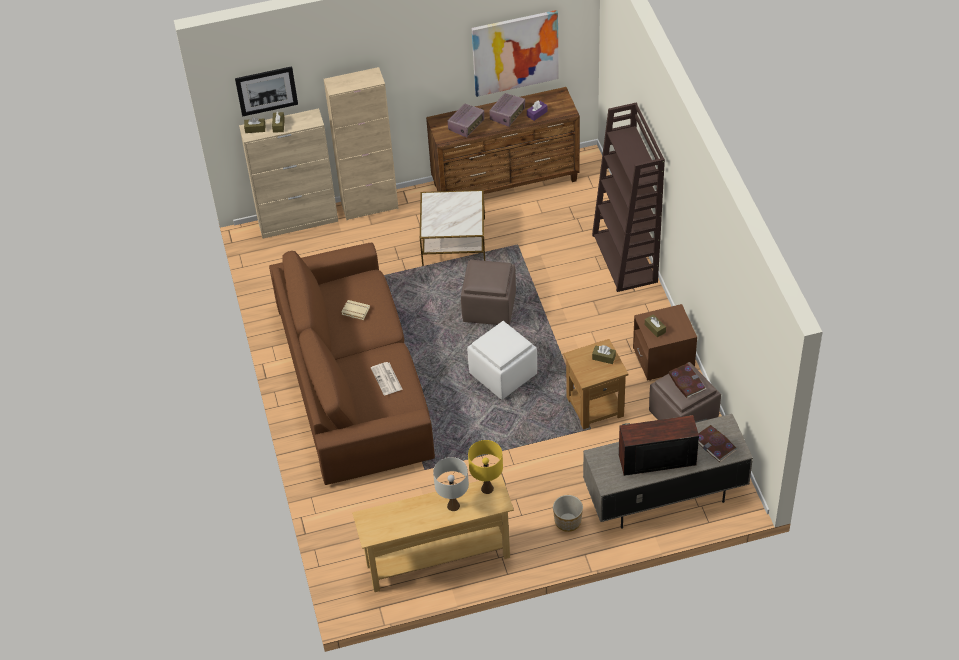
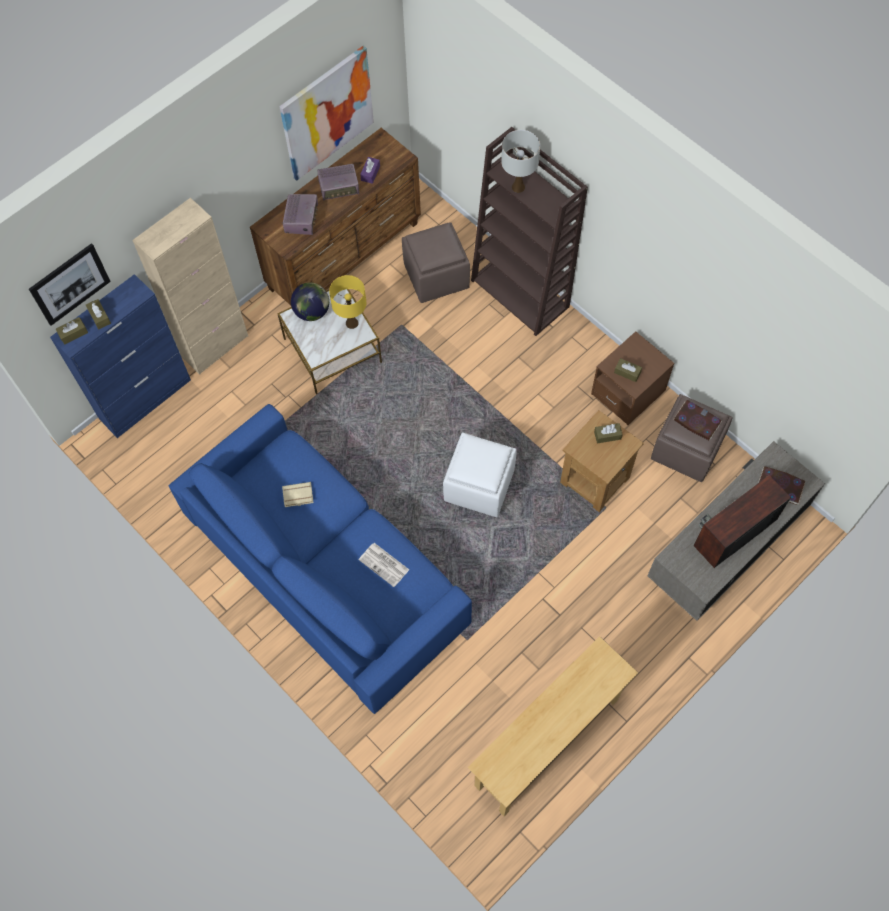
camera: 30 degrees left, 15 degrees up
(298, 221) = (146, 399): beige cabinet -> blue cabinet
(354, 379) = (326, 566): brown sofa -> blue sofa
(446, 200) = (312, 312): none -> globe
(453, 506) = (572, 701): white table lamp -> white table lamp (518, 187)
(487, 489) = (595, 661): yellow table lamp -> yellow table lamp (352, 323)
(490, 307) = (417, 411): brown ottoman -> brown ottoman (436, 275)
(507, 115) = (339, 187): radio -> radio turned 75 degrees clockwise
(567, 521) = (649, 628): planter -> none

